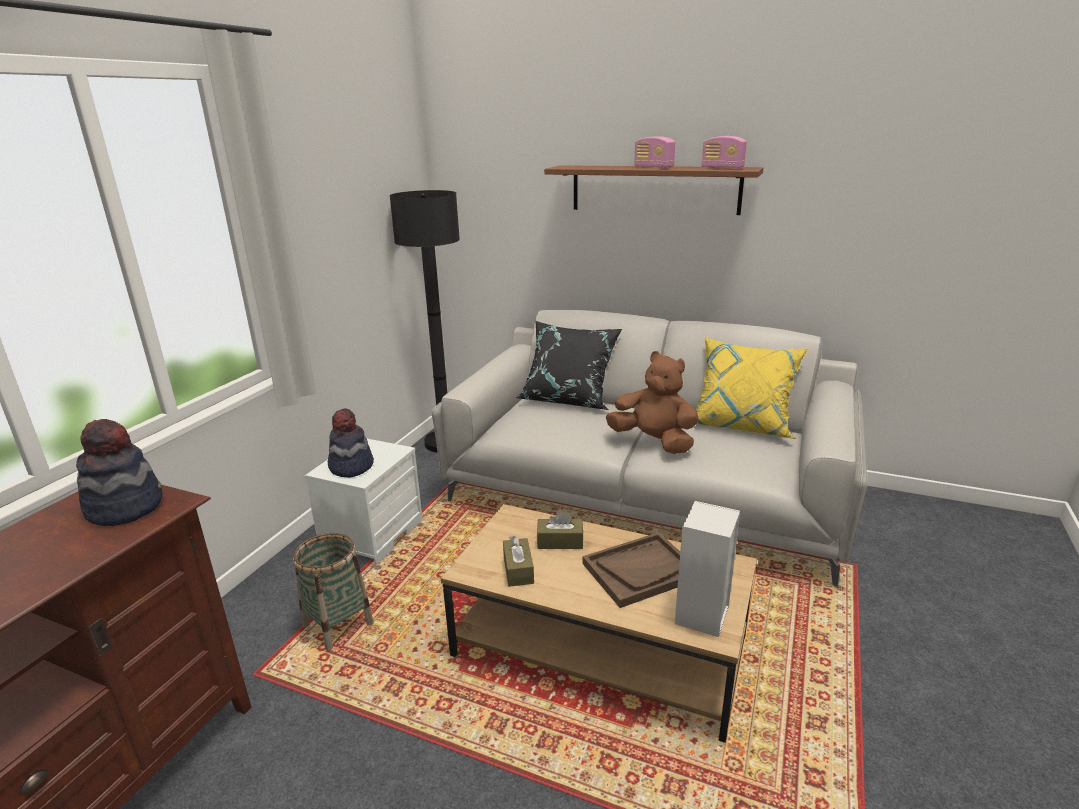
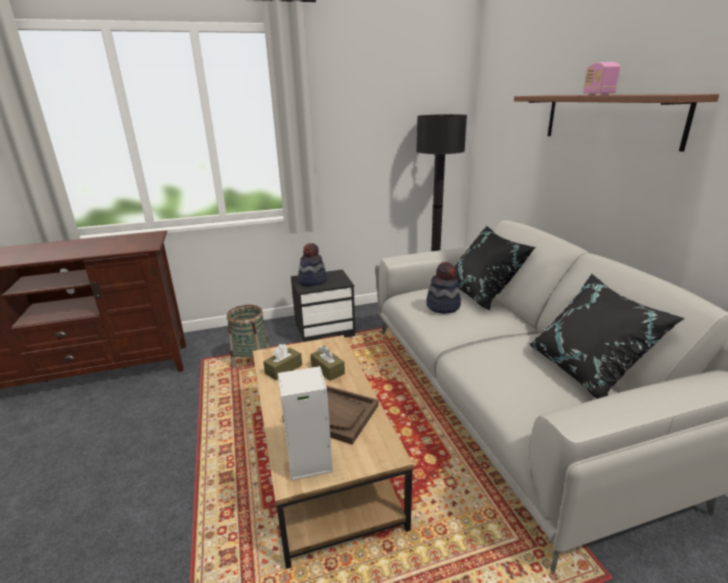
camera: 50 degrees right, 0 degrees up
(125, 507) = (138, 242): hat -> hat (443, 306)
(372, 534) = (325, 330): white nightstand -> black nightstand
(654, 442) = (482, 345): brown plush toy -> none
(722, 168) = (658, 94): radio -> none
(742, 424) = (587, 371): yellow pillow -> black pillow

